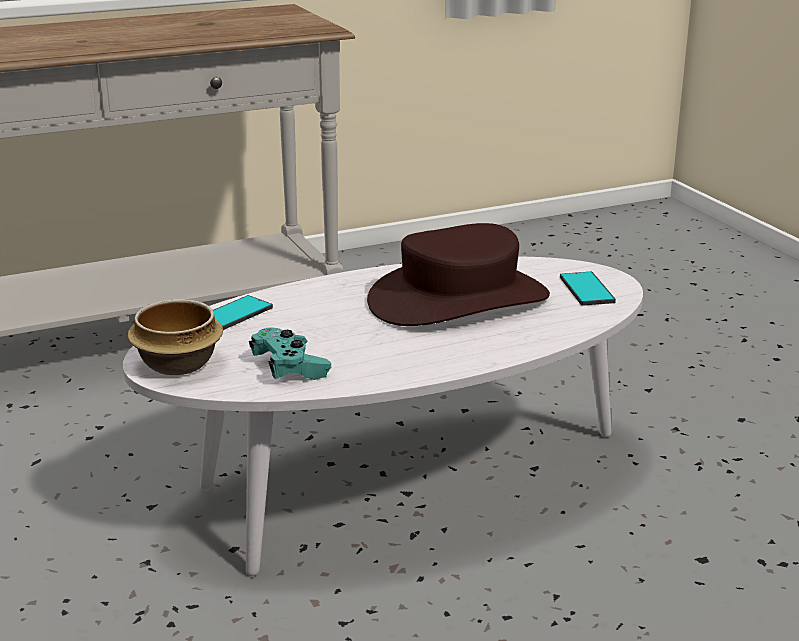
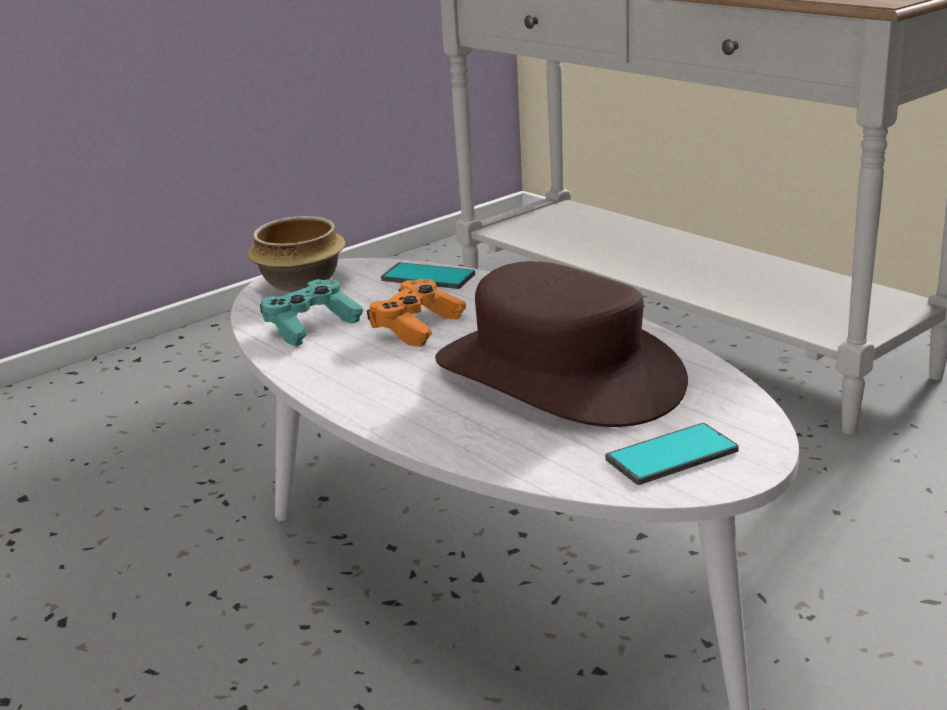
camera: 75 degrees right, 0 degrees up
(334, 330) = (417, 327): none -> orange game controller

